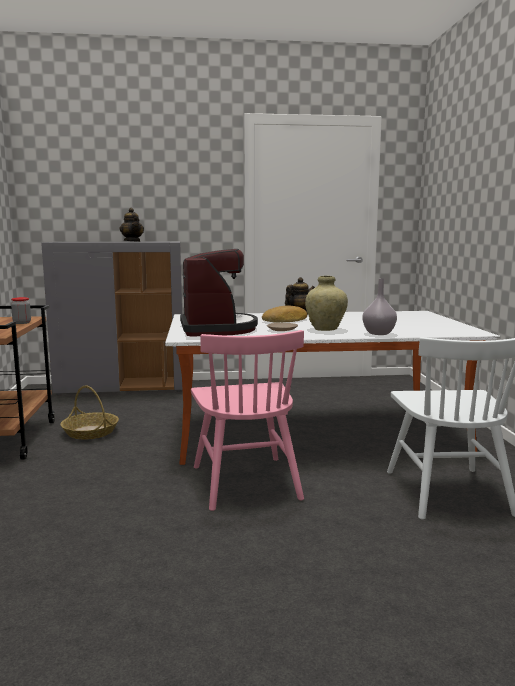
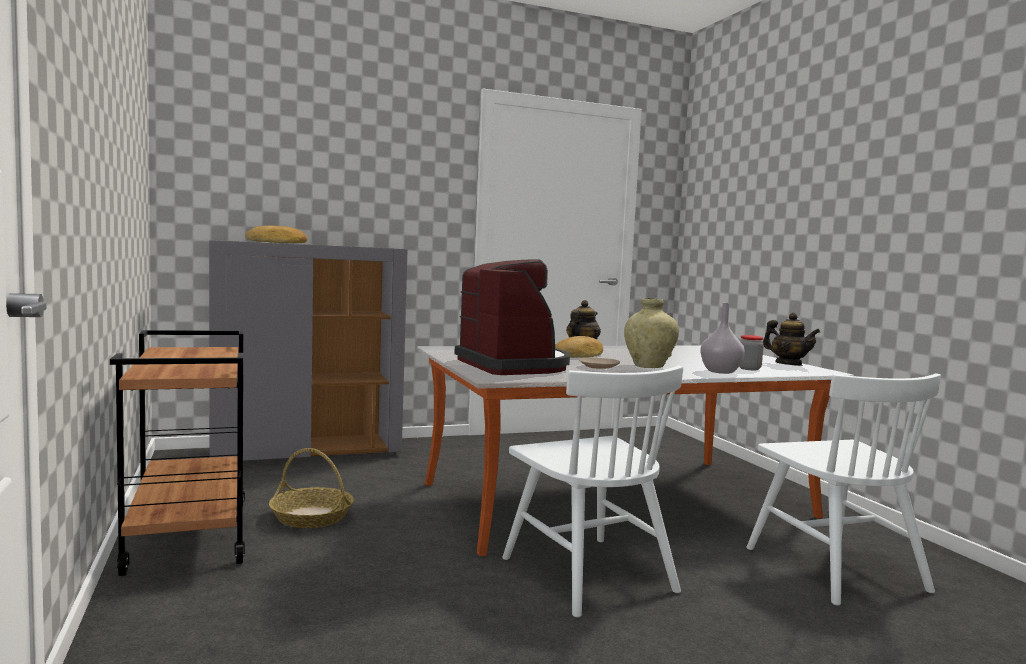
camera: 15 degrees left, 5 degrees down
(22, 323) = (220, 356): jar -> jar (749, 369)
(94, 241) = (277, 242): none -> bread
(132, 241) = (335, 245): teapot -> teapot (788, 364)
(245, 482) = (587, 574): pink chair -> white chair

